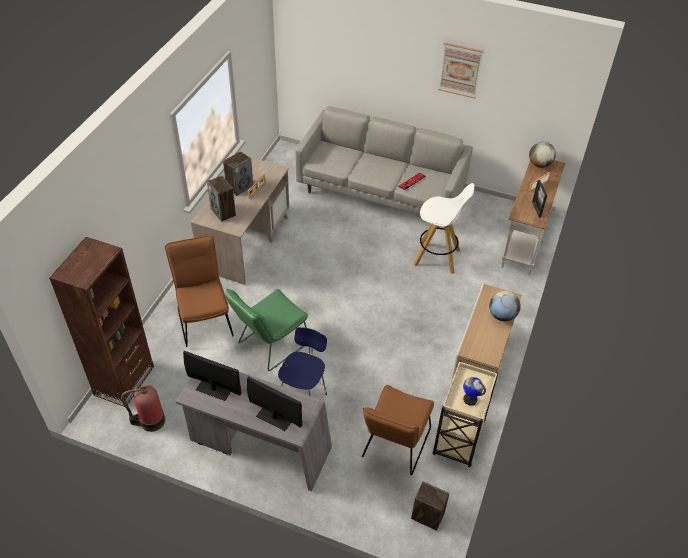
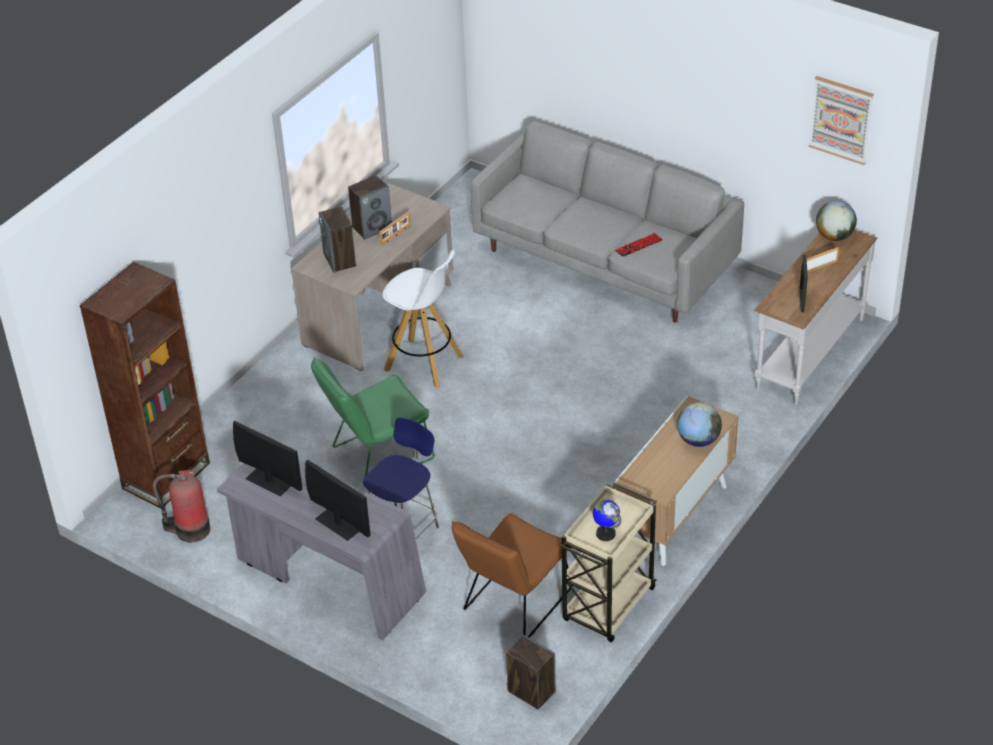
camera: 15 degrees right, 5 degrees down
(204, 318) = (293, 410): brown chair -> none
(437, 257) = (661, 365): white stool -> white stool (425, 363)
(460, 70) = (719, 83): picture -> picture (841, 119)

